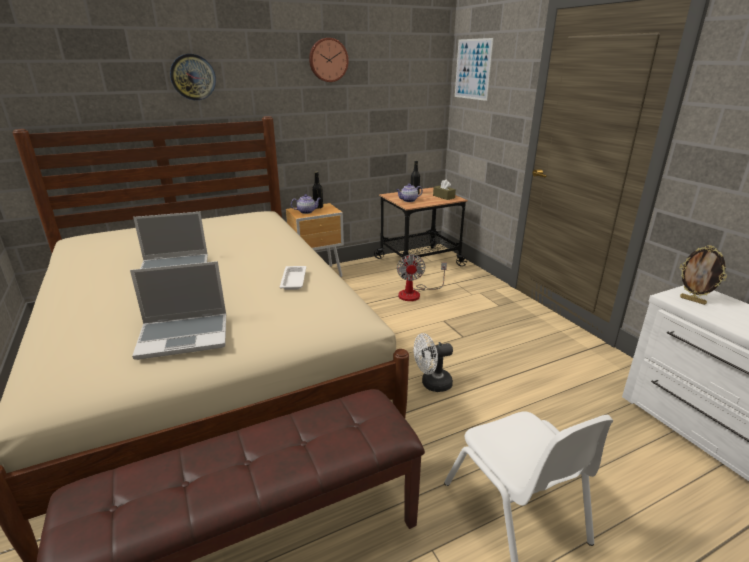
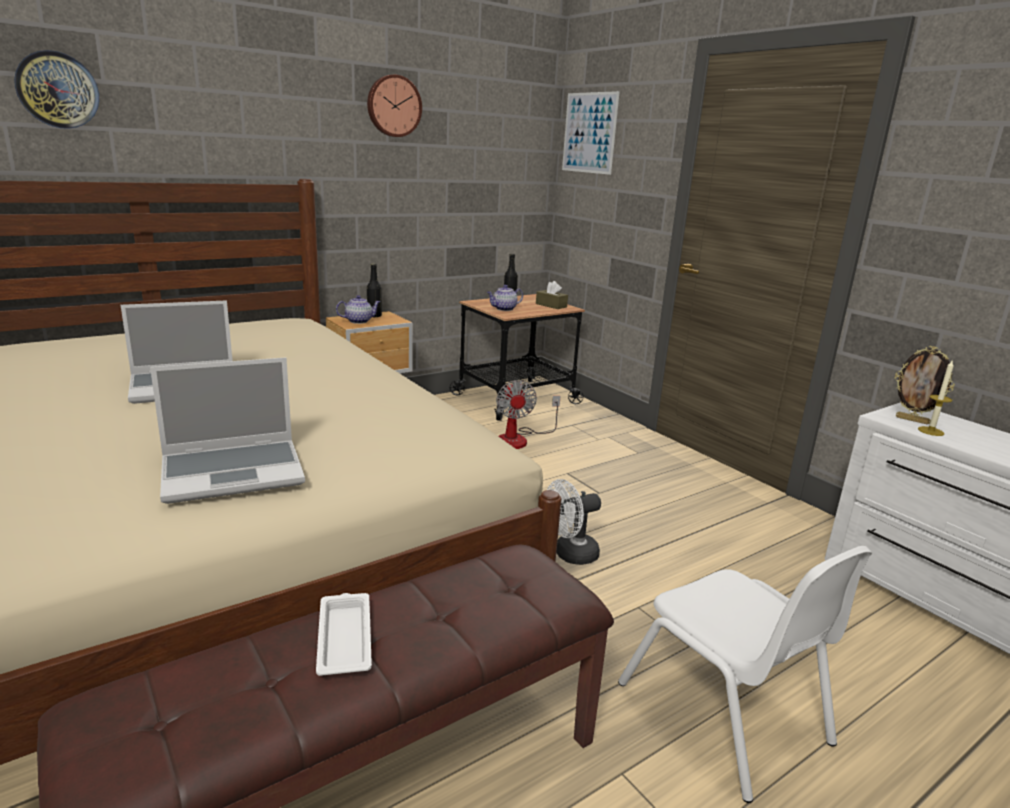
camera: 10 degrees left, 5 degrees down
(193, 77) = (197, 114): wall clock -> wall clock (57, 90)
(294, 280) = (378, 400): white tray -> white tray (345, 637)
(704, 311) = (931, 431): none -> candle

